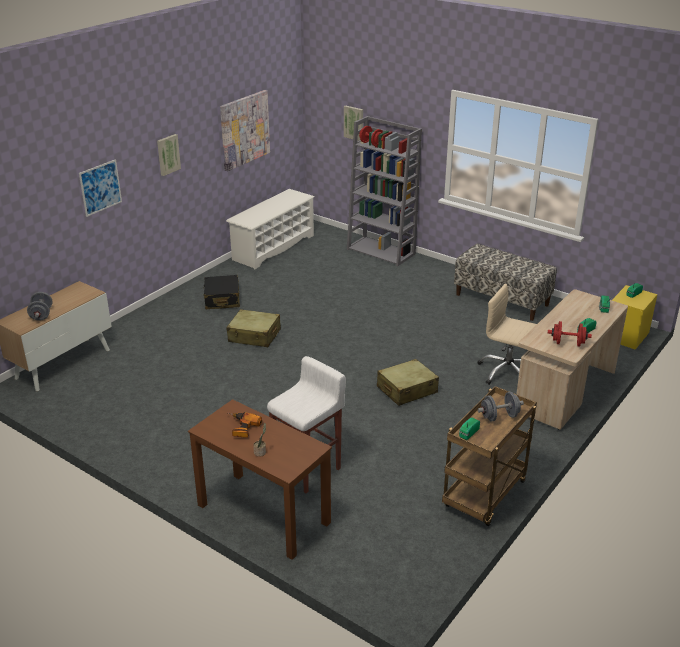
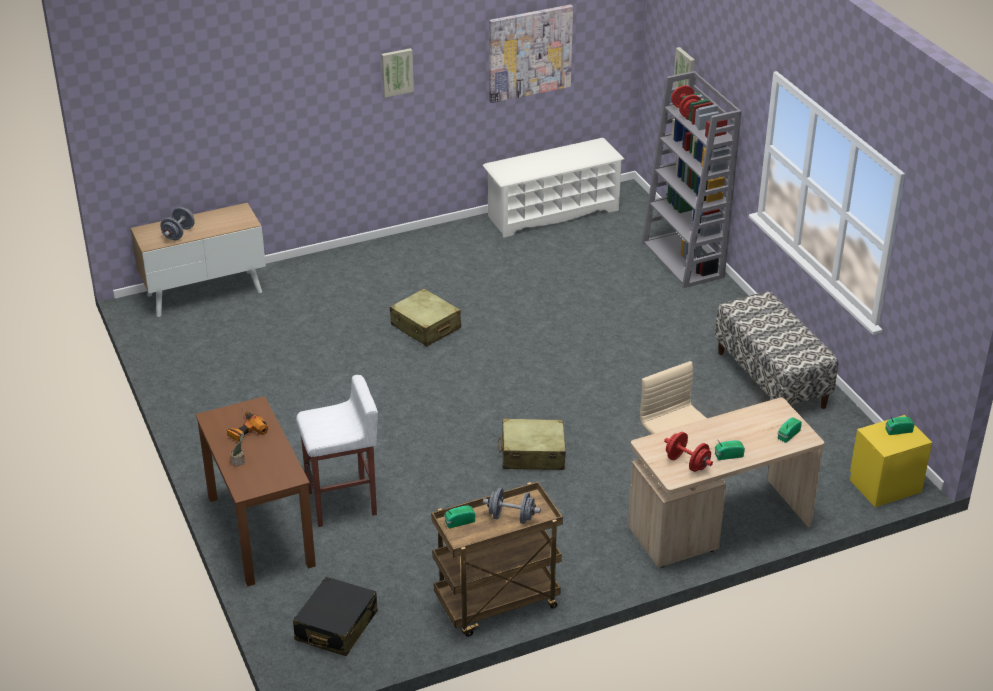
camera: 30 degrees right, 5 degrees up
(100, 187) = (290, 100): picture -> none
(222, 299) = (431, 267): black suitcase -> black suitcase (336, 626)

